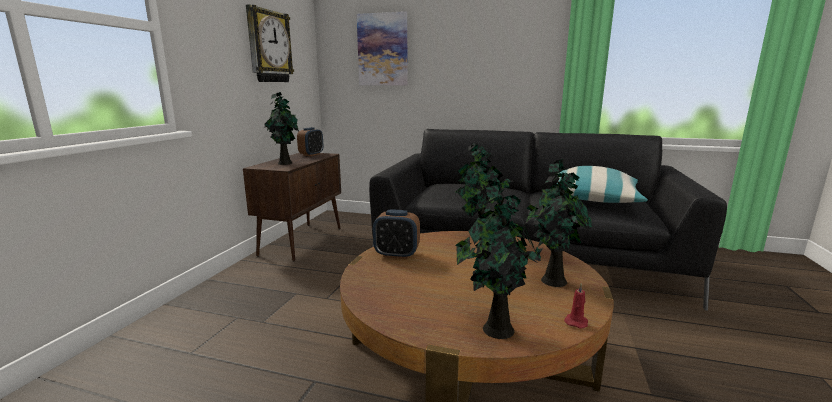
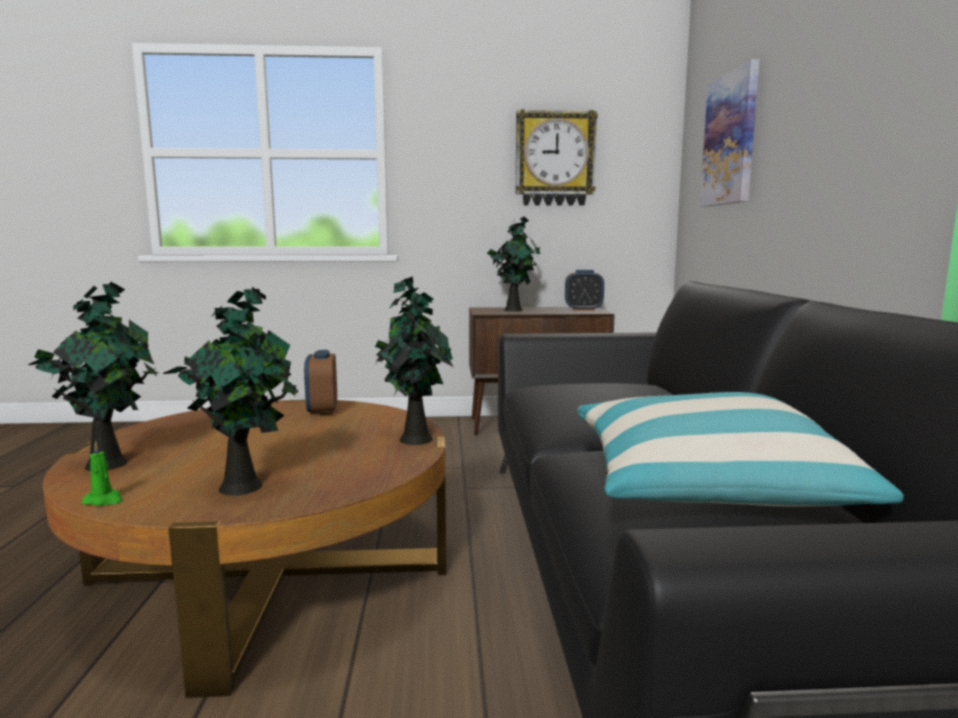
camera: 70 degrees right, 5 degrees down
(576, 322) = (104, 500): red candle -> green candle

